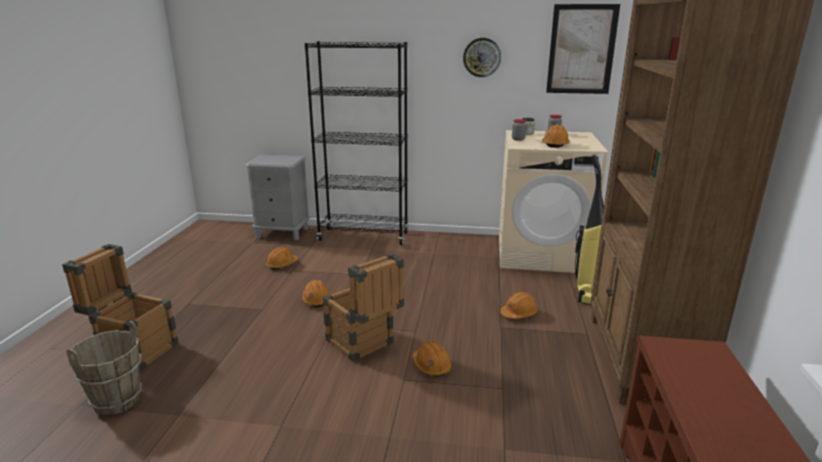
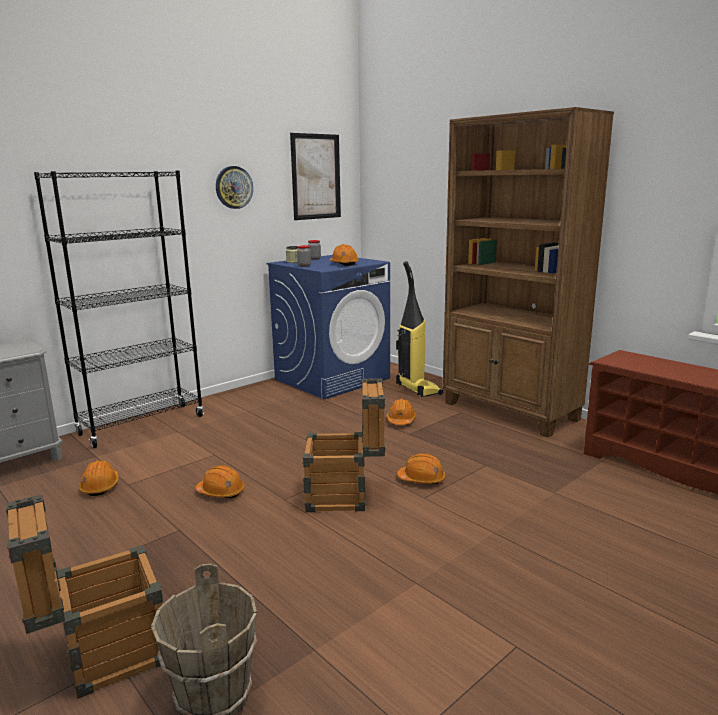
camera: 50 degrees left, 5 degrees down
(542, 254) = (332, 379): beige washing machine -> blue washing machine

